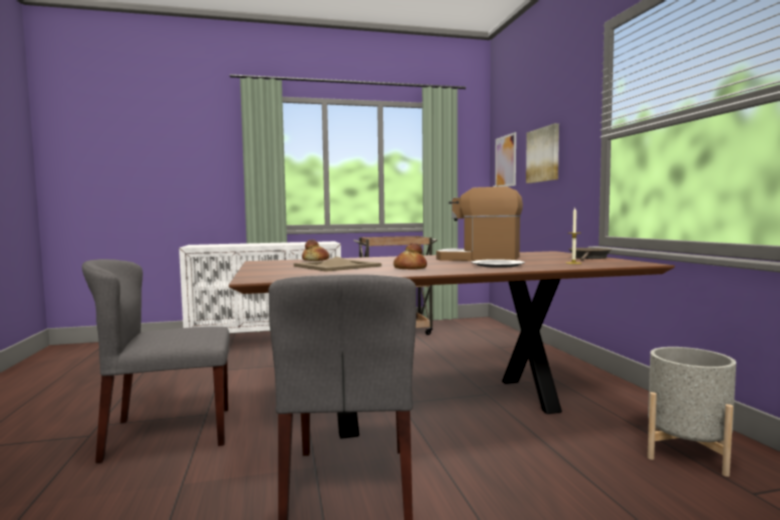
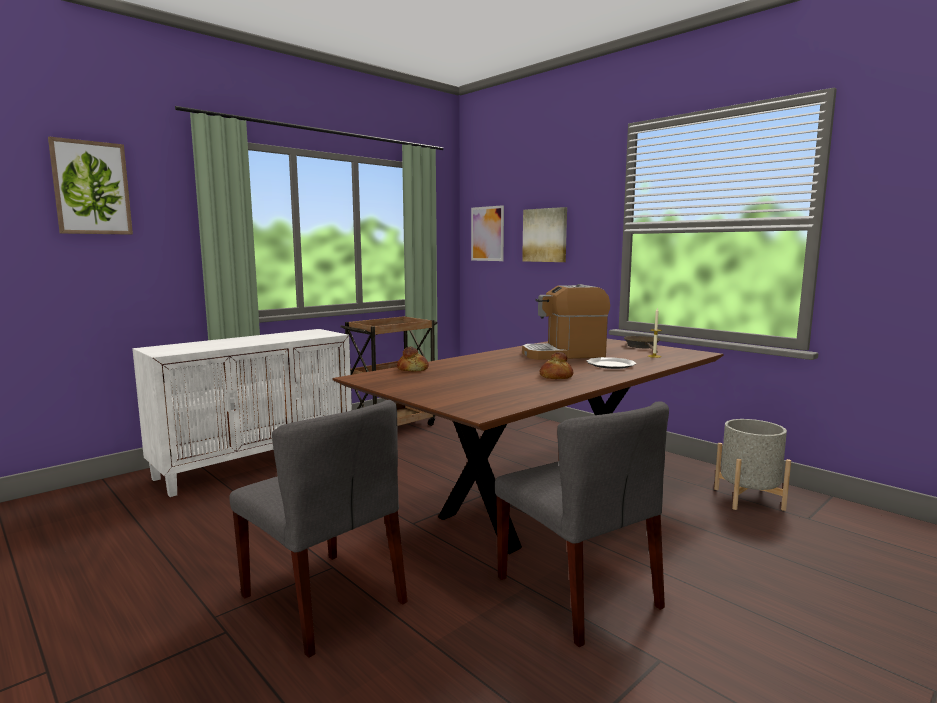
camera: 30 degrees left, 5 degrees up
(168, 433) = (324, 599): grey chair -> grey chair turned 90 degrees counterclockwise
(176, 135) = (91, 188): none -> picture
(337, 266) = (476, 379): beige tray -> none

